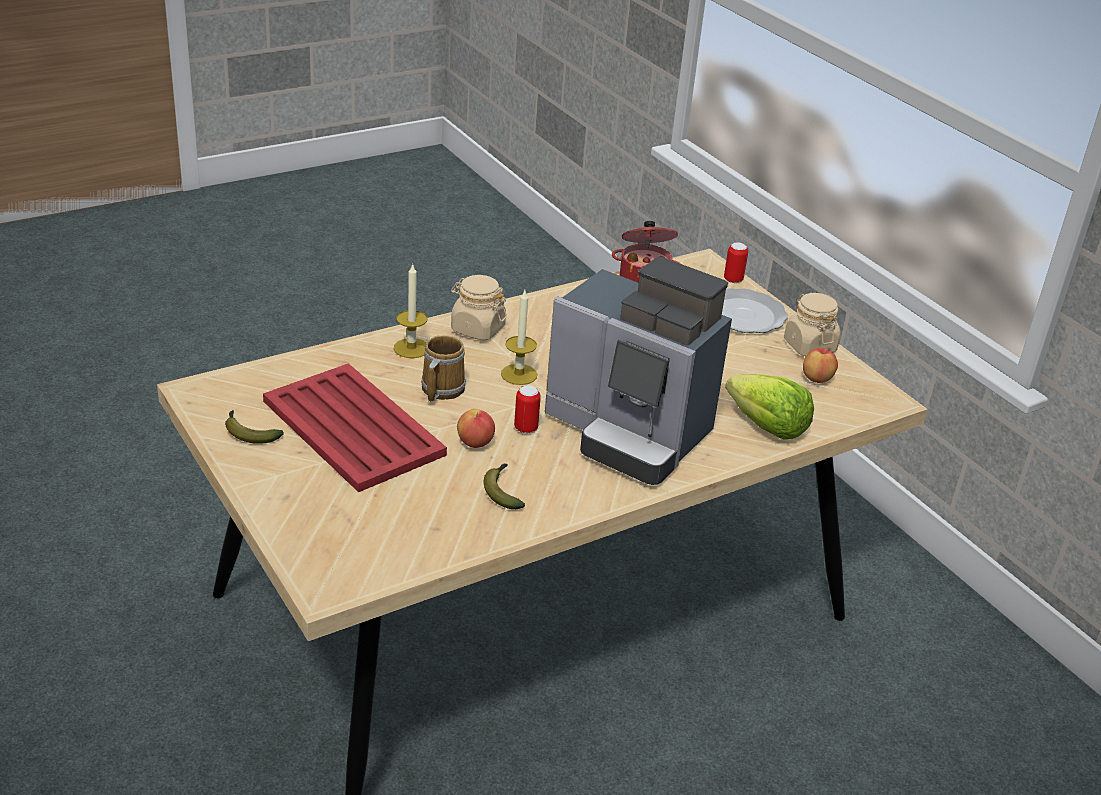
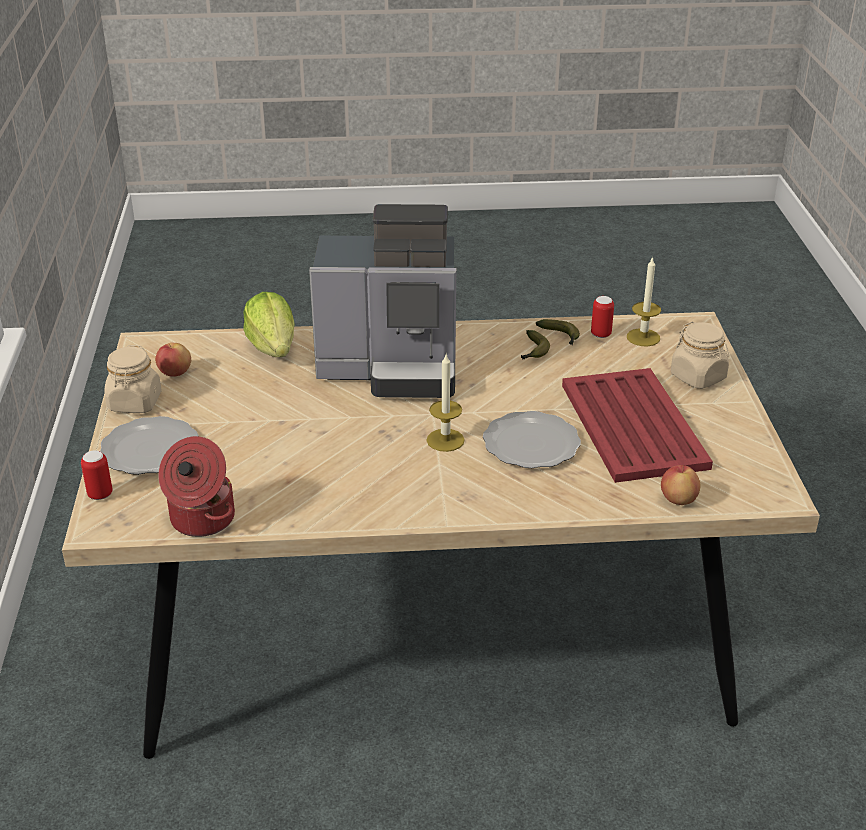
camera: 150 degrees left, 0 degrees up
(249, 433) = (731, 442): banana -> banana (560, 337)
(411, 348) = (535, 493): candle -> candle (643, 337)
(440, 389) = (532, 443): mug -> plate
(475, 443) = (531, 389): apple -> apple (678, 499)
(477, 329) = (449, 500): beige jar -> beige jar (698, 377)
(526, 428) = (478, 391): can -> can (601, 334)
(629, 433) = (393, 368): coffee machine -> coffee machine turned 120 degrees clockwise

